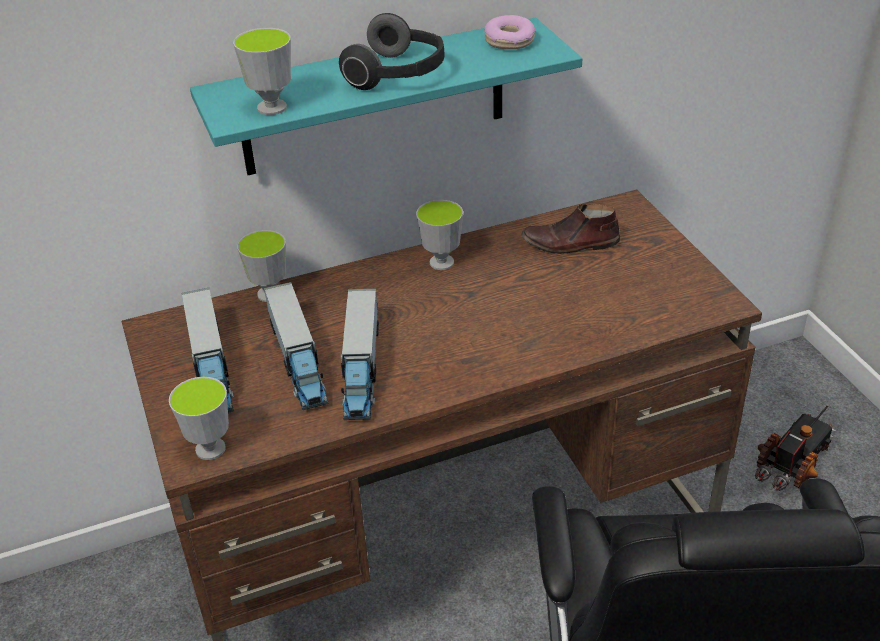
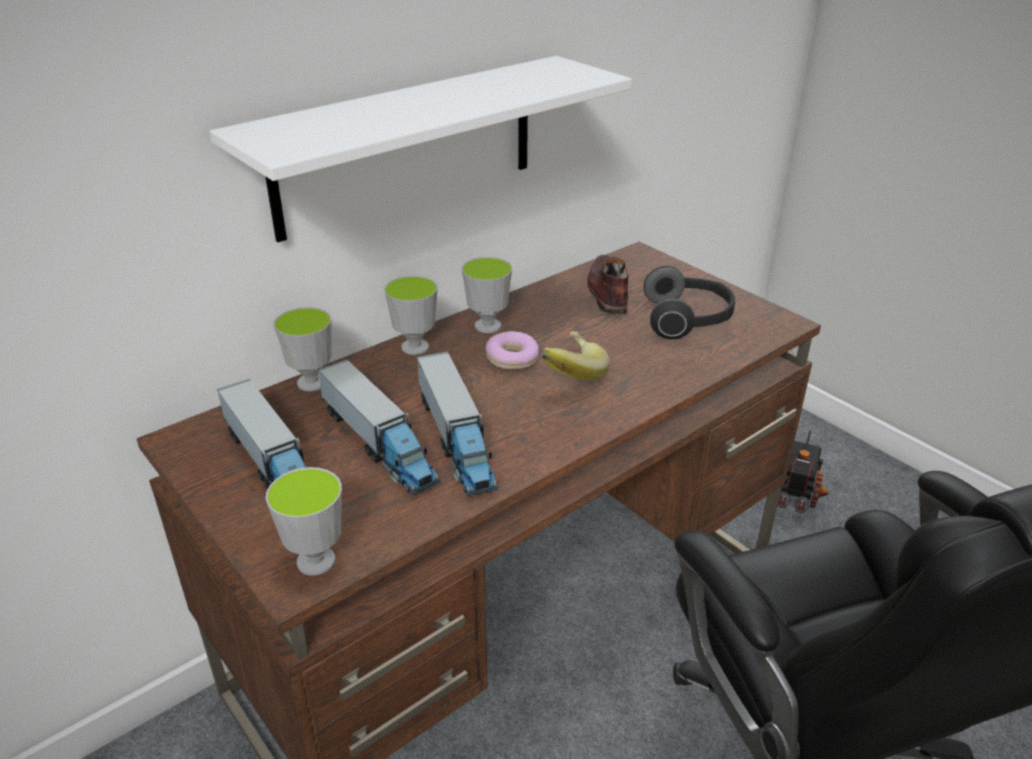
camera: 20 degrees left, 5 degrees down
(272, 108) = (327, 137): cup -> cup (415, 347)
(374, 98) = (407, 146): turquoise shelf -> white shelf
(398, 74) = (453, 102): headphones -> headphones (687, 320)
(488, 323) = (569, 374): none -> banana
(509, 41) = (547, 72): donut -> donut (512, 359)
(570, 244) = (607, 292): brown shoe -> brown shoe turned 105 degrees clockwise

